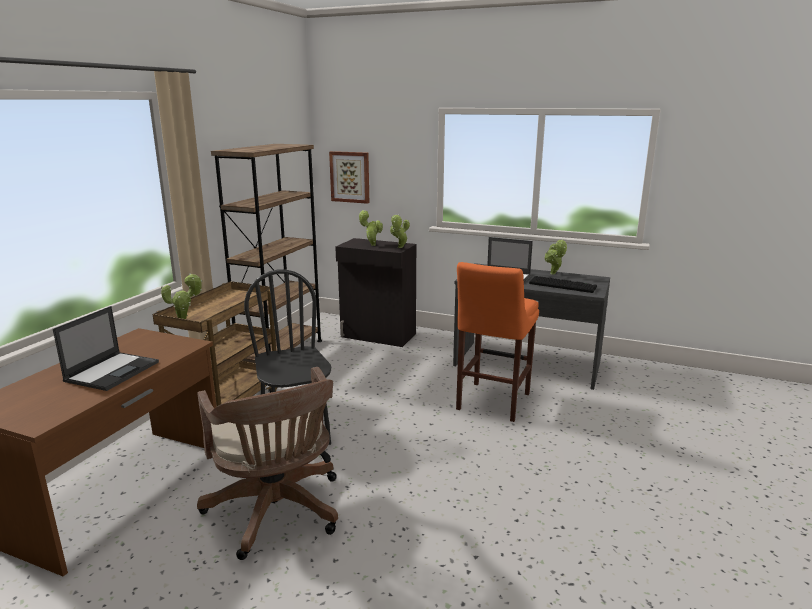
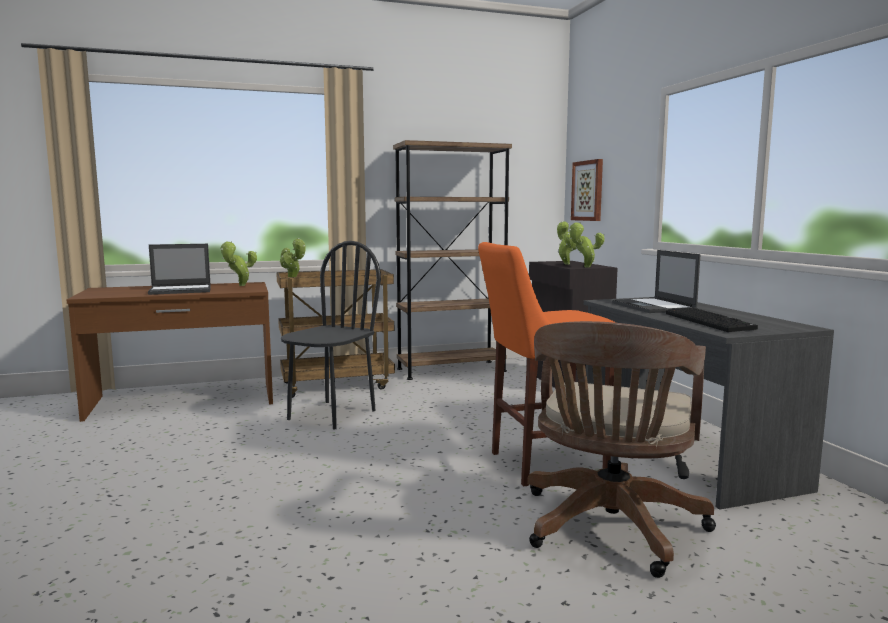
camera: 50 degrees right, 10 degrees down
(277, 513) = (206, 447): brown office chair -> brown office chair (610, 529)
(553, 274) = (741, 314): potted plant -> potted plant (240, 285)

